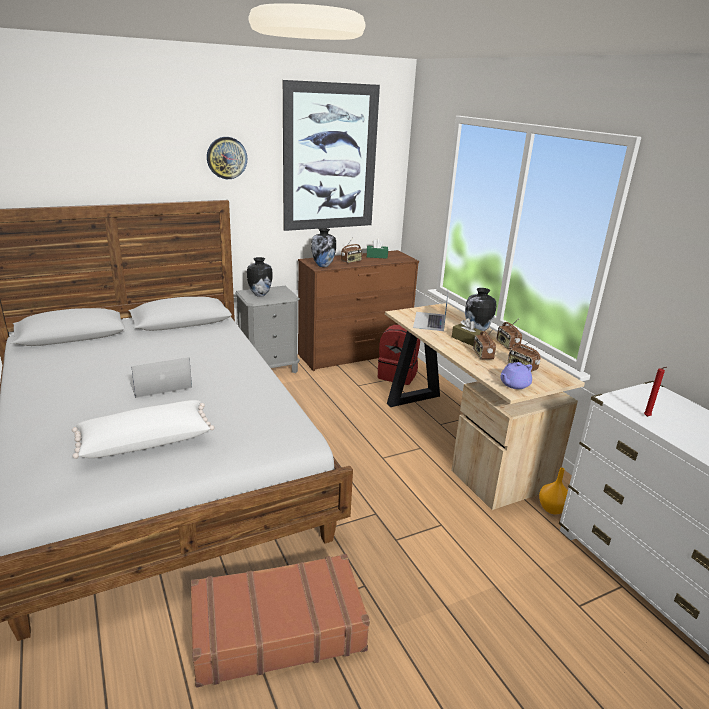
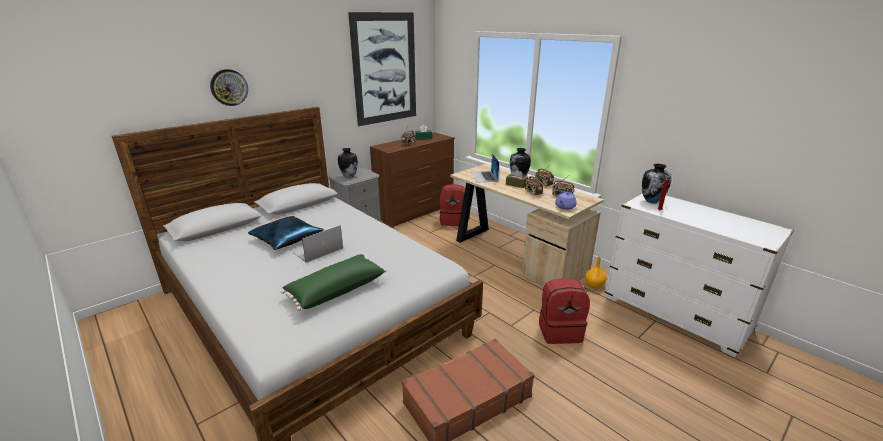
camera: 15 degrees left, 0 degrees up
(137, 363) = (287, 239): none -> blue pillow
(145, 441) = (336, 290): white pillow -> green pillow
(226, 158) = (313, 74): wall clock -> wall clock (229, 87)
(323, 265) = (392, 148): vase -> vase (652, 201)
(462, 565) = (560, 331): none -> red backpack

